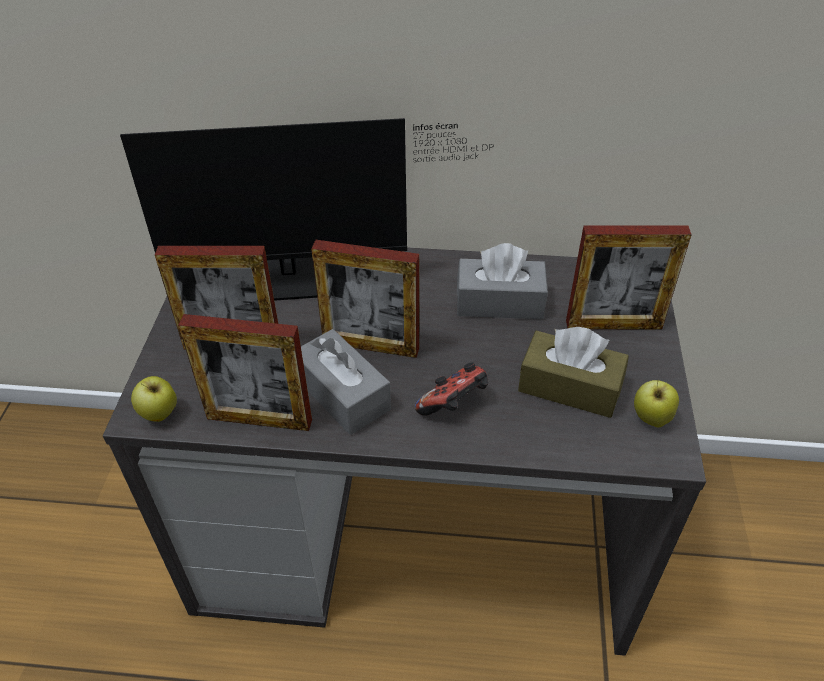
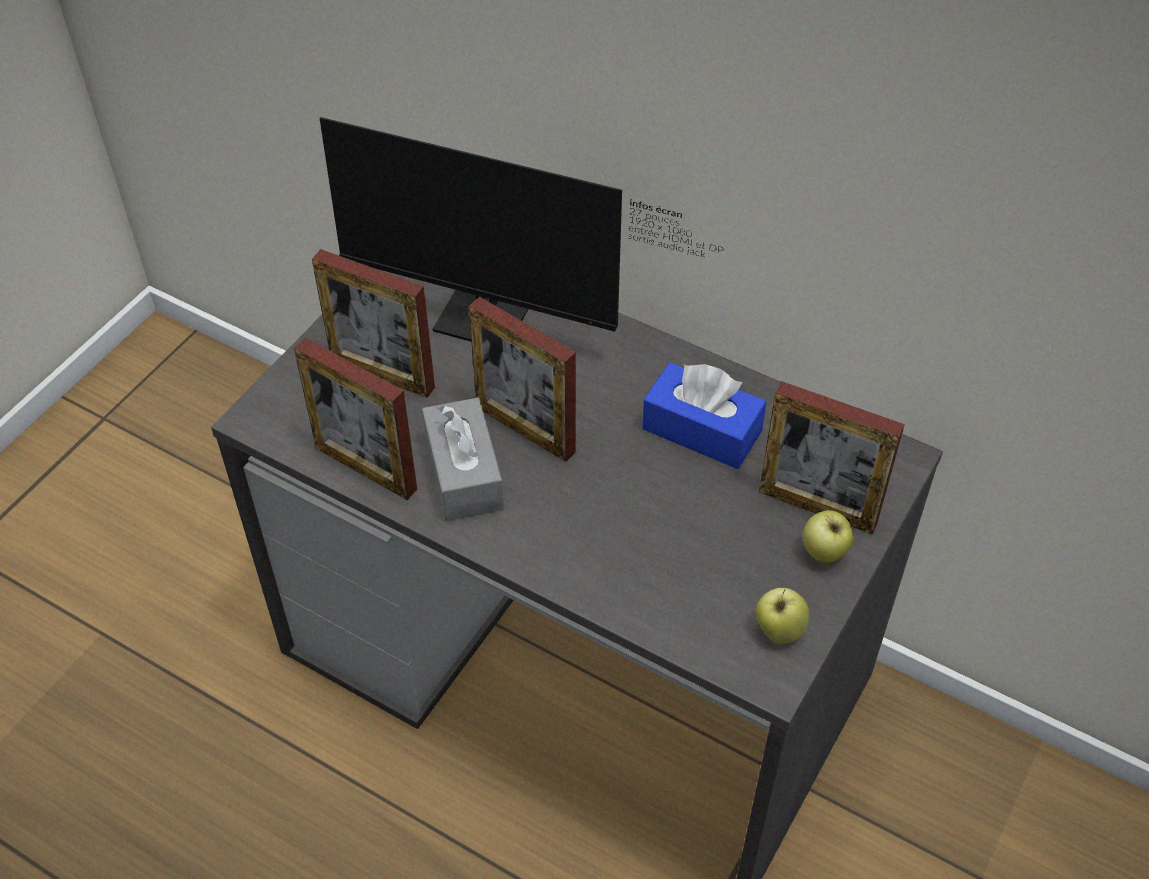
camera: 25 degrees right, 5 degrees up
(160, 414) = (273, 426): apple -> apple (824, 553)
(454, 405) = (572, 531): game controller -> none
(499, 302) = (701, 430): grey tissue box -> blue tissue box
(569, 387) = (713, 560): brown tissue box -> none

